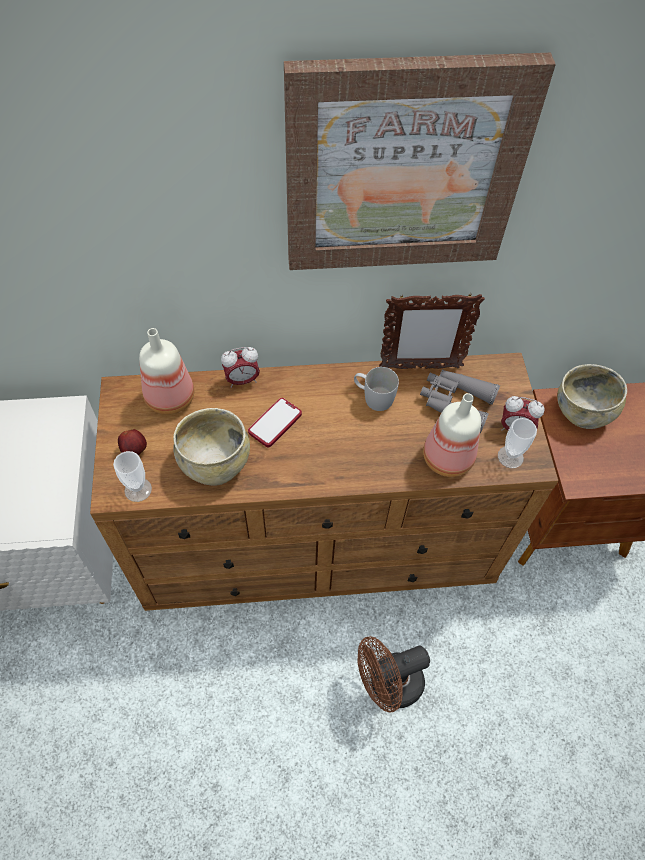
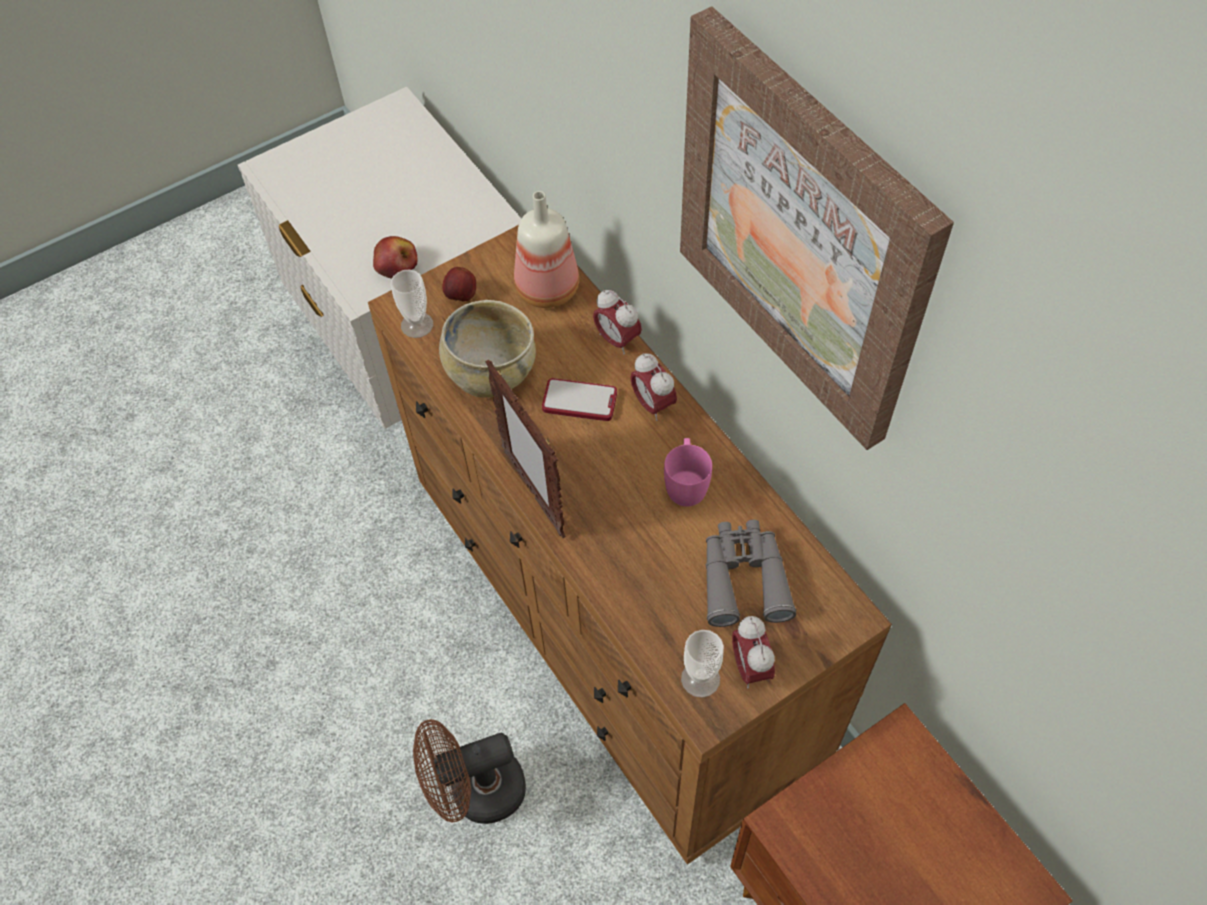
camera: 65 degrees right, 0 degrees up
(46, 491) = (396, 264): none -> apple
(305, 386) = (652, 404): none -> alarm clock
(373, 397) = (686, 482): white mug -> pink mug
(388, 685) = (476, 792): brown fan -> brown fan turned 60 degrees counterclockwise
(420, 367) = (771, 512): picture frame -> picture frame (533, 492)
(447, 459) = (647, 605): bottle -> none
(583, 411) = (913, 787): beige bowl -> none

